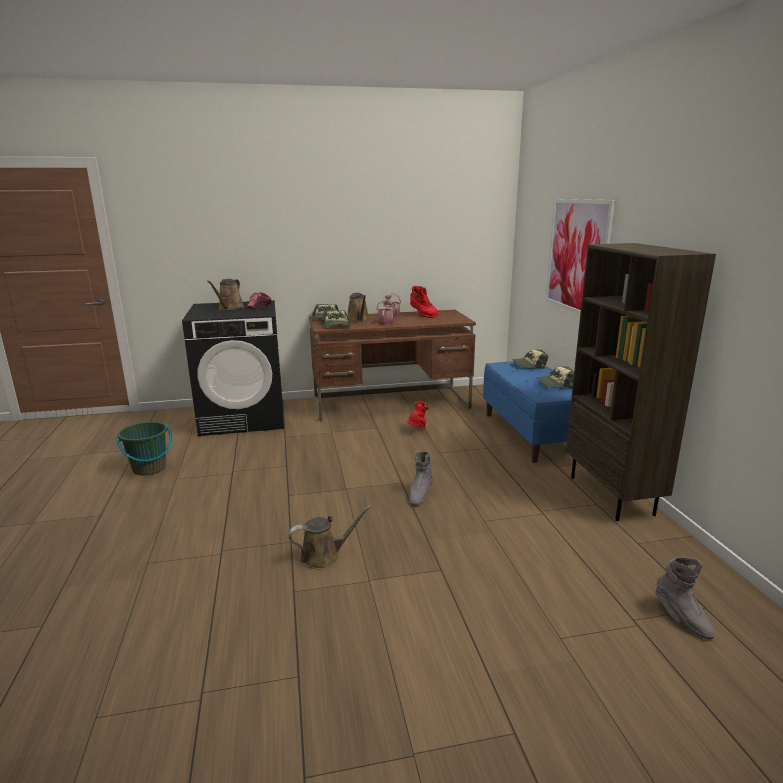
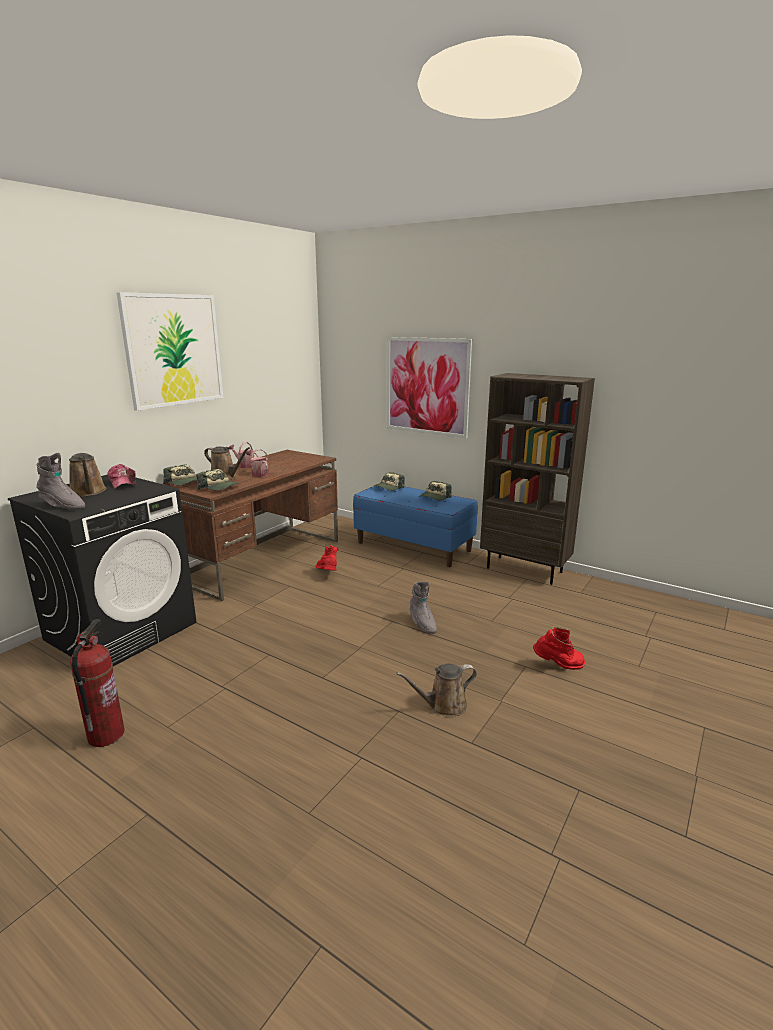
camera: 45 degrees left, 0 degrees up
(149, 468) = (106, 735): green bucket -> fire extinguisher
(324, 556) = (443, 705): brown watering can -> brown watering can turned 135 degrees counterclockwise
(338, 207) = (173, 350): none -> picture
(423, 315) = (275, 460): red boot -> red boot (558, 665)
(681, 618) = (657, 623): grey boot -> grey boot (62, 506)

